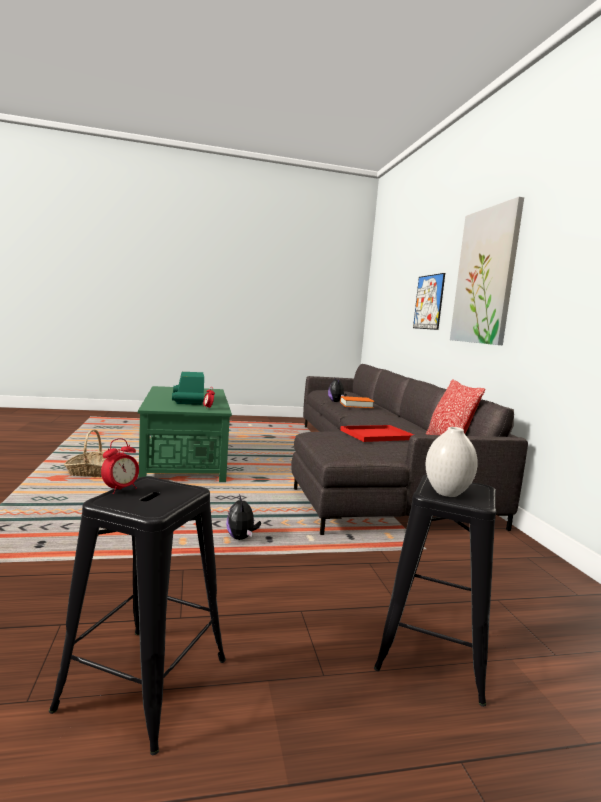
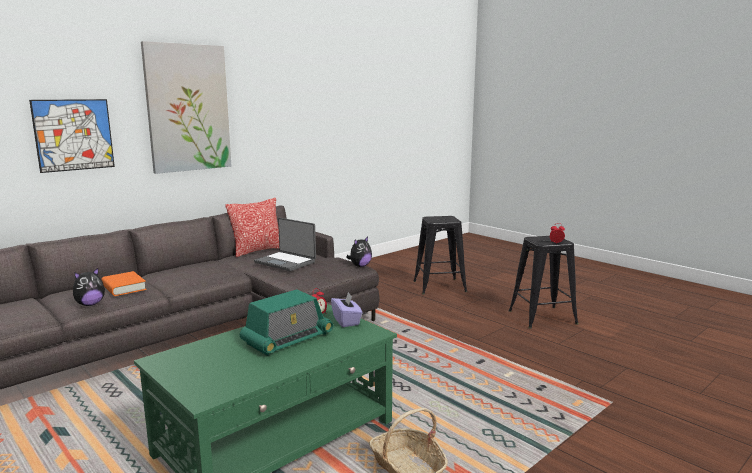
camera: 120 degrees left, 5 degrees up
(184, 409) = (346, 321): none -> purple tissue box
(241, 538) = (417, 339): plush toy -> plush toy (360, 266)
(376, 435) = (286, 262): red tray -> laptop
(446, 493) = (448, 219): white vase -> none

